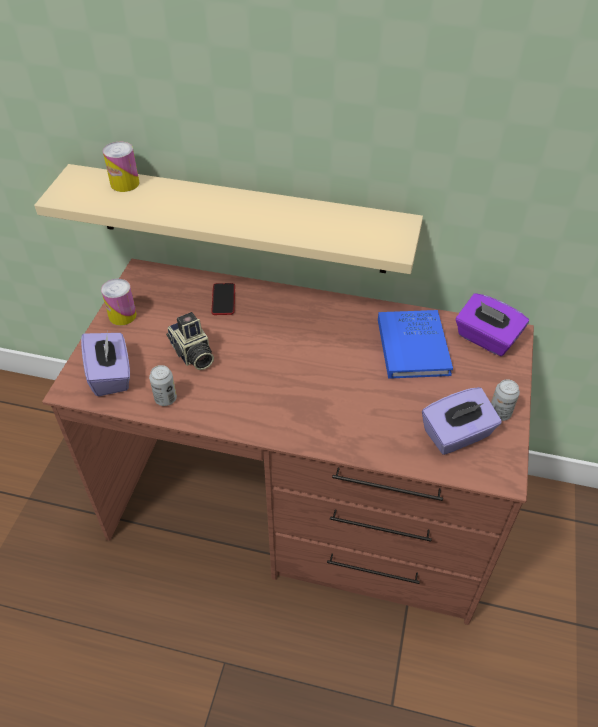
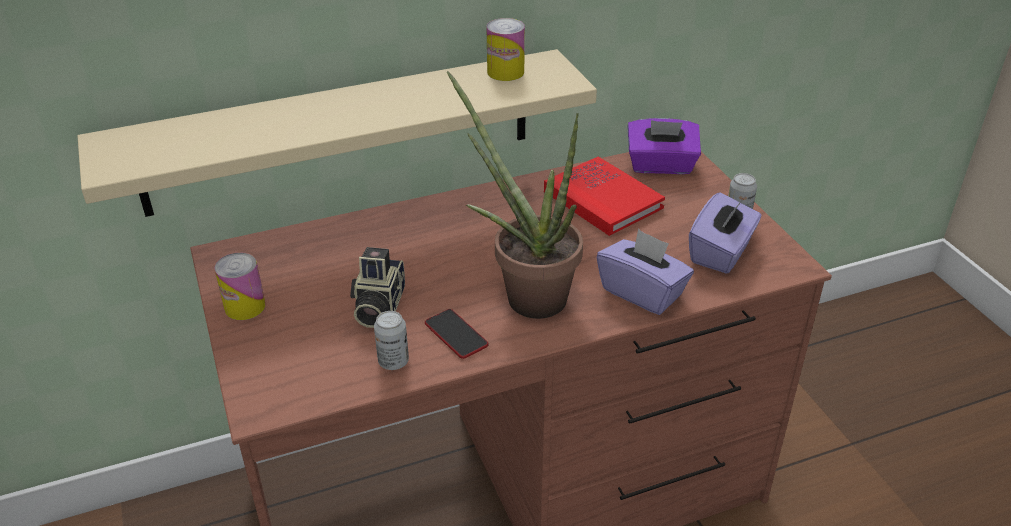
camera: 35 degrees left, 10 degrees down
(111, 375) = (298, 371): purple tissue box -> purple tissue box (642, 292)
(125, 183) = (185, 128): can -> can (505, 72)
(192, 354) = (377, 306): camera -> camera turned 75 degrees clockwise
(223, 299) = (356, 240): phone -> phone (456, 334)
(288, 394) = (526, 294): none -> potted plant
(413, 347) = (603, 199): blue book -> red book

